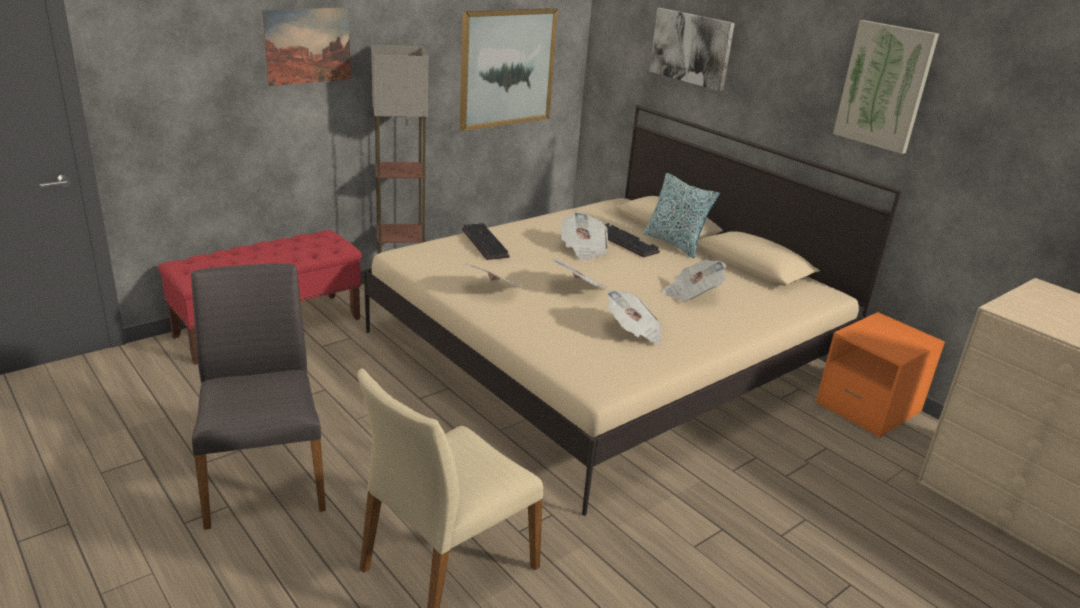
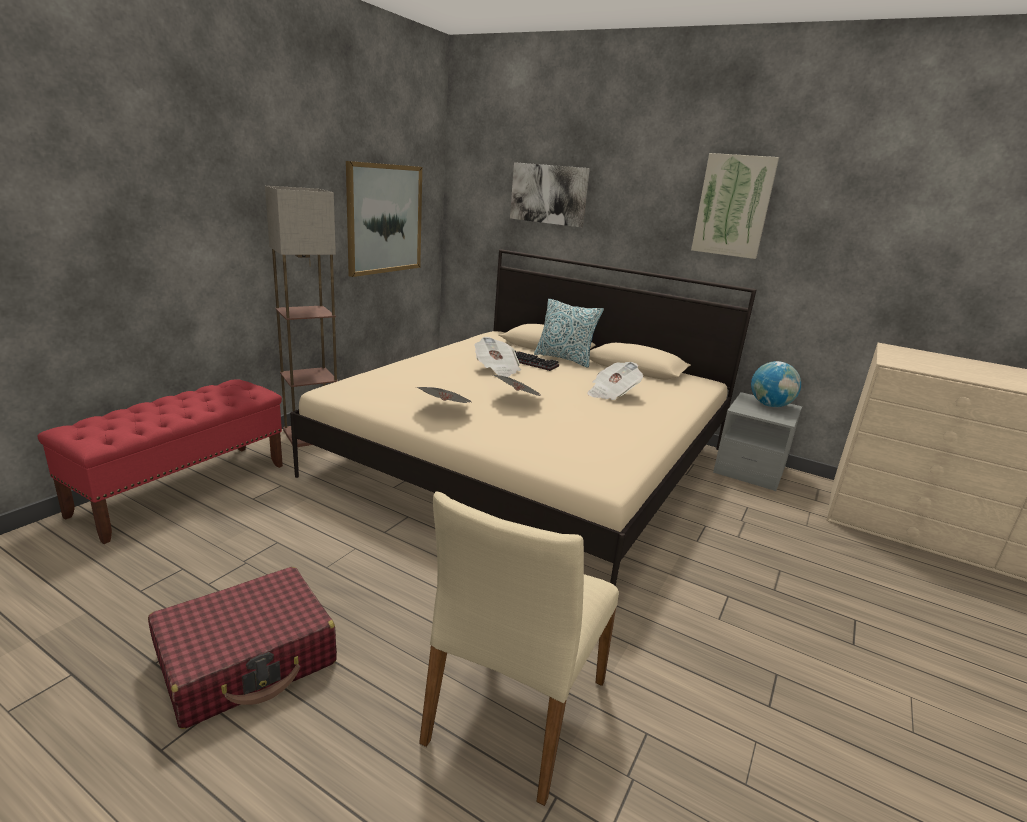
camera: 20 degrees left, 5 degrees down
(264, 477) = (248, 659): grey chair -> red suitcase
(308, 46) = (200, 181): picture -> none
(483, 243) = (405, 373): keyboard -> none
(634, 332) = (594, 429): newspaper -> none
(868, 408) = (749, 470): orange nightstand -> grey nightstand
(899, 334) = (770, 405): none -> globe

